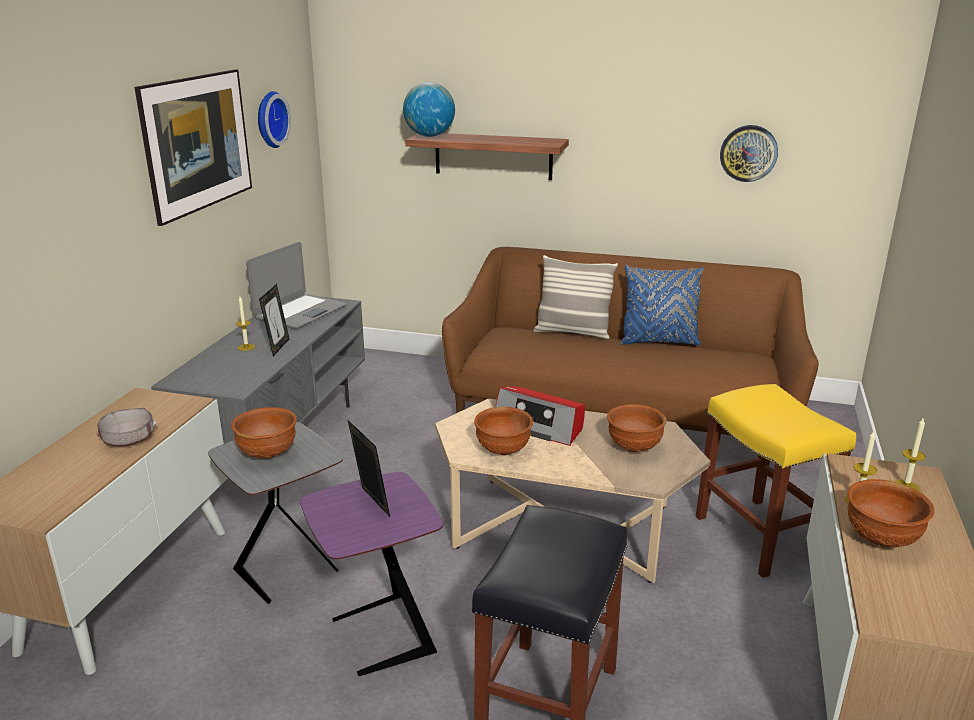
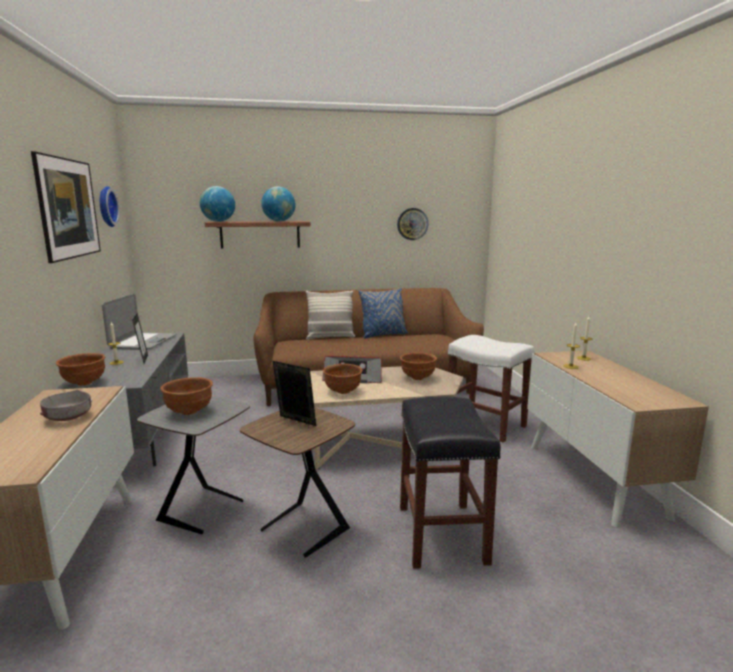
camera: 25 degrees left, 10 degrees down
(379, 637) = (303, 530): purple side table -> brown side table
(517, 140) = (279, 221): none -> globe
(762, 537) = (487, 425): yellow stool -> white stool
(880, 539) = (598, 377): brown bowl -> brown bowl (84, 383)

